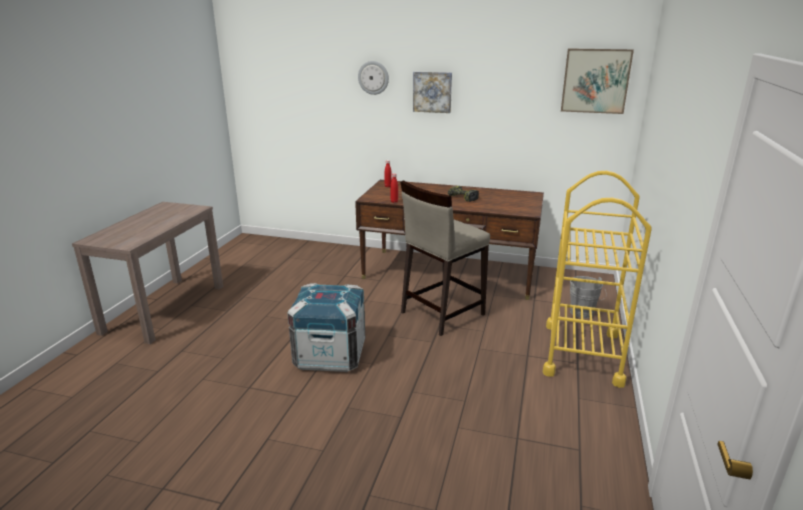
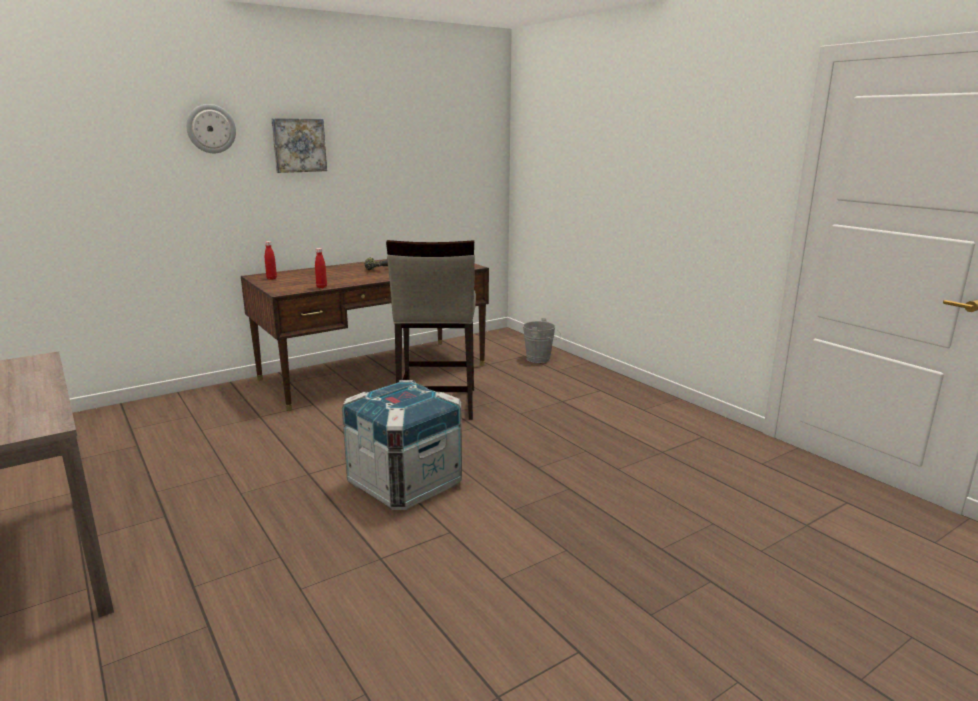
camera: 50 degrees left, 5 degrees down
(582, 353) = (591, 383): yellow cart -> none
(595, 81) = (469, 125): picture -> none

